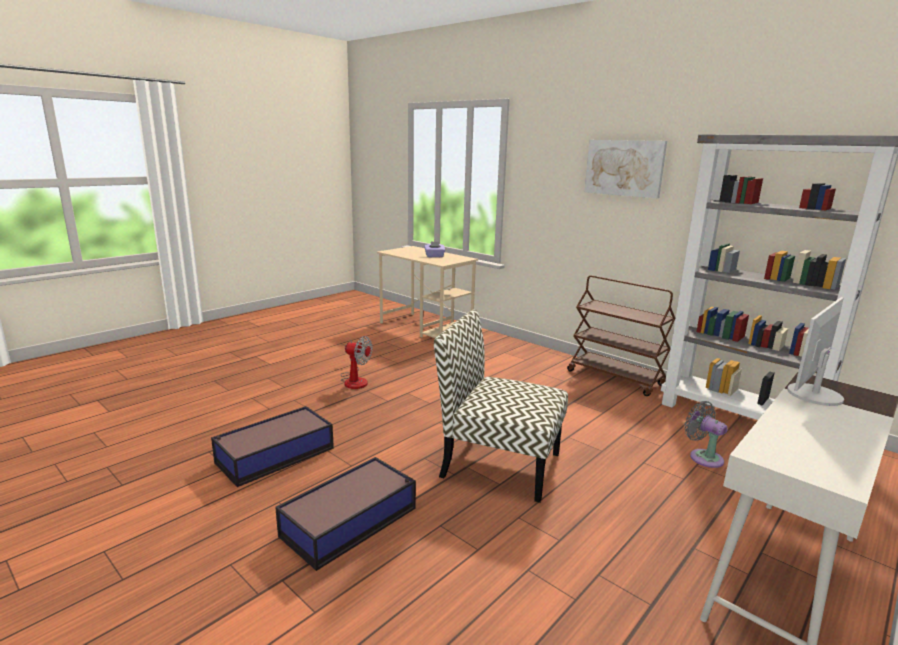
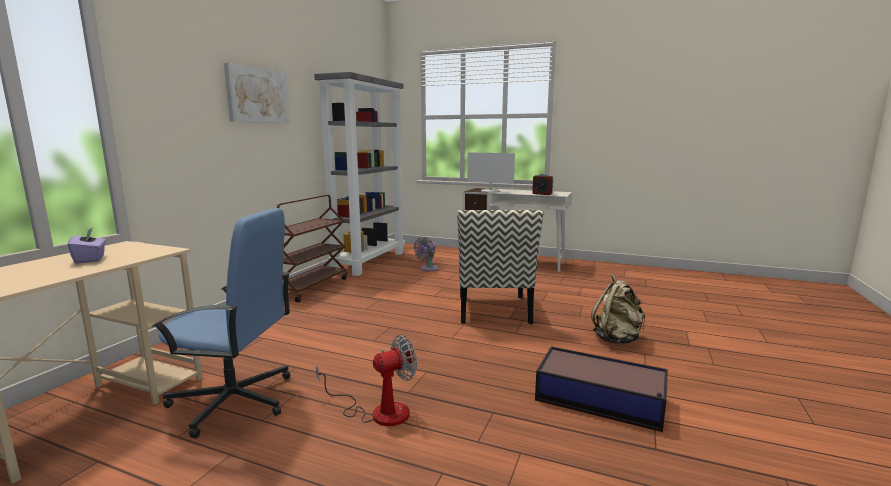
camera: 110 degrees left, 5 degrees down
(351, 521) = (617, 339): storage box -> beige backpack
(354, 380) = (378, 411): fan -> fan turned 60 degrees clockwise
(406, 350) = (234, 401): none -> blue office chair
(774, 436) = (542, 194): none -> alarm clock

